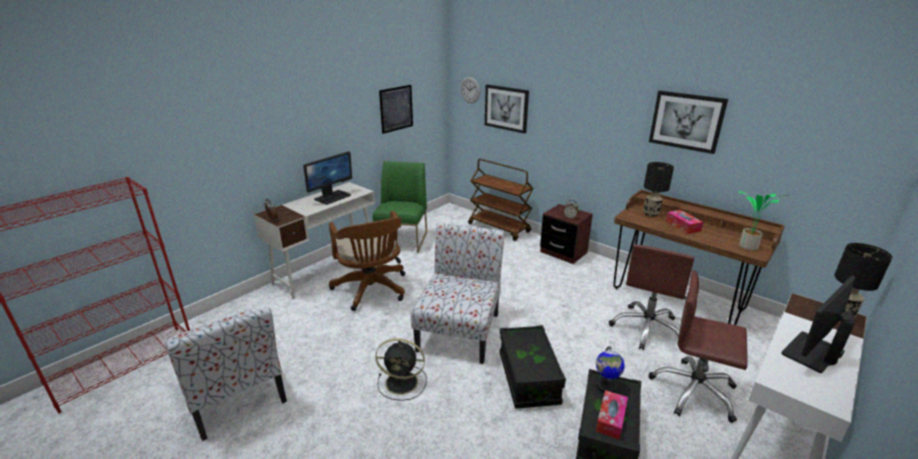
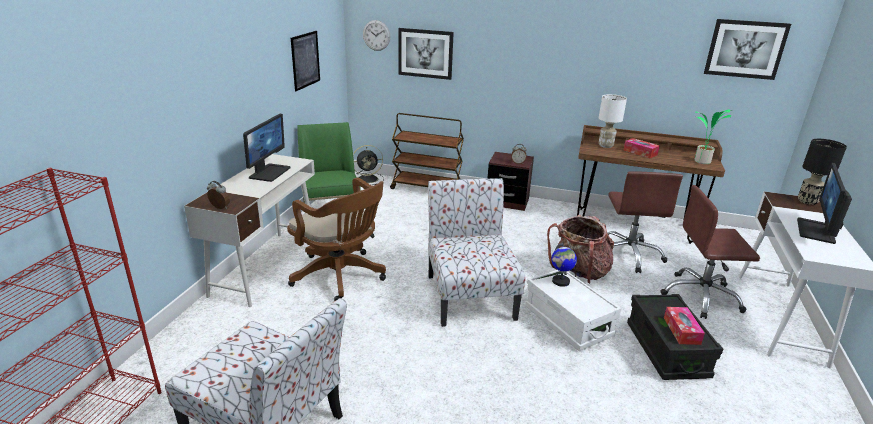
camera: 25 degrees left, 0 degrees up
(403, 383) = (455, 359): black fan -> black fan (368, 179)
(528, 378) = (567, 322): black storage box -> white storage box
(578, 334) = (579, 273): none -> backpack
(606, 387) = (656, 306): globe -> globe (560, 281)
(651, 213) = (605, 145): black table lamp -> white table lamp
(686, 121) = (626, 53): picture -> picture (745, 49)

